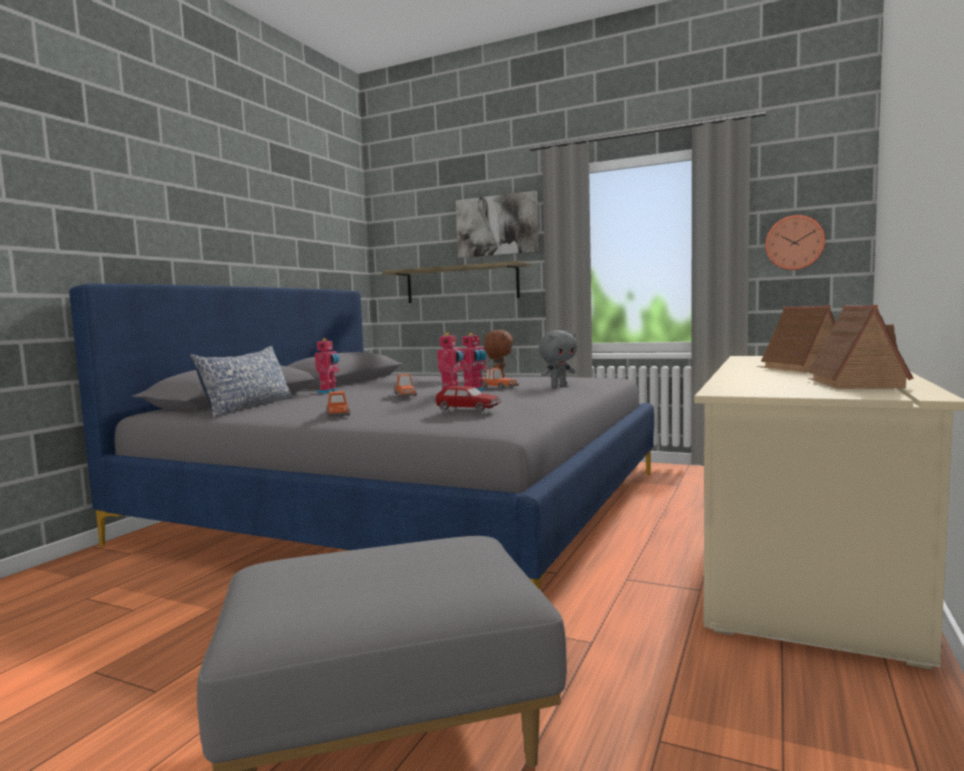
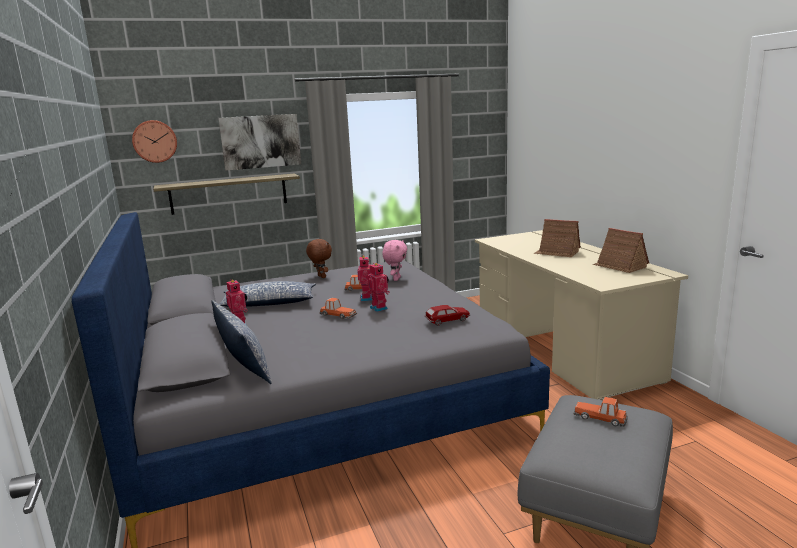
camera: 45 degrees left, 10 degrees up
(338, 414) = (361, 348): toy car -> toy car (600, 418)
(394, 385) = (269, 304): none -> pillow
(558, 386) = (396, 279): grey plush toy -> pink plush toy
(794, 243) = (470, 157): wall clock -> wall clock (155, 141)

